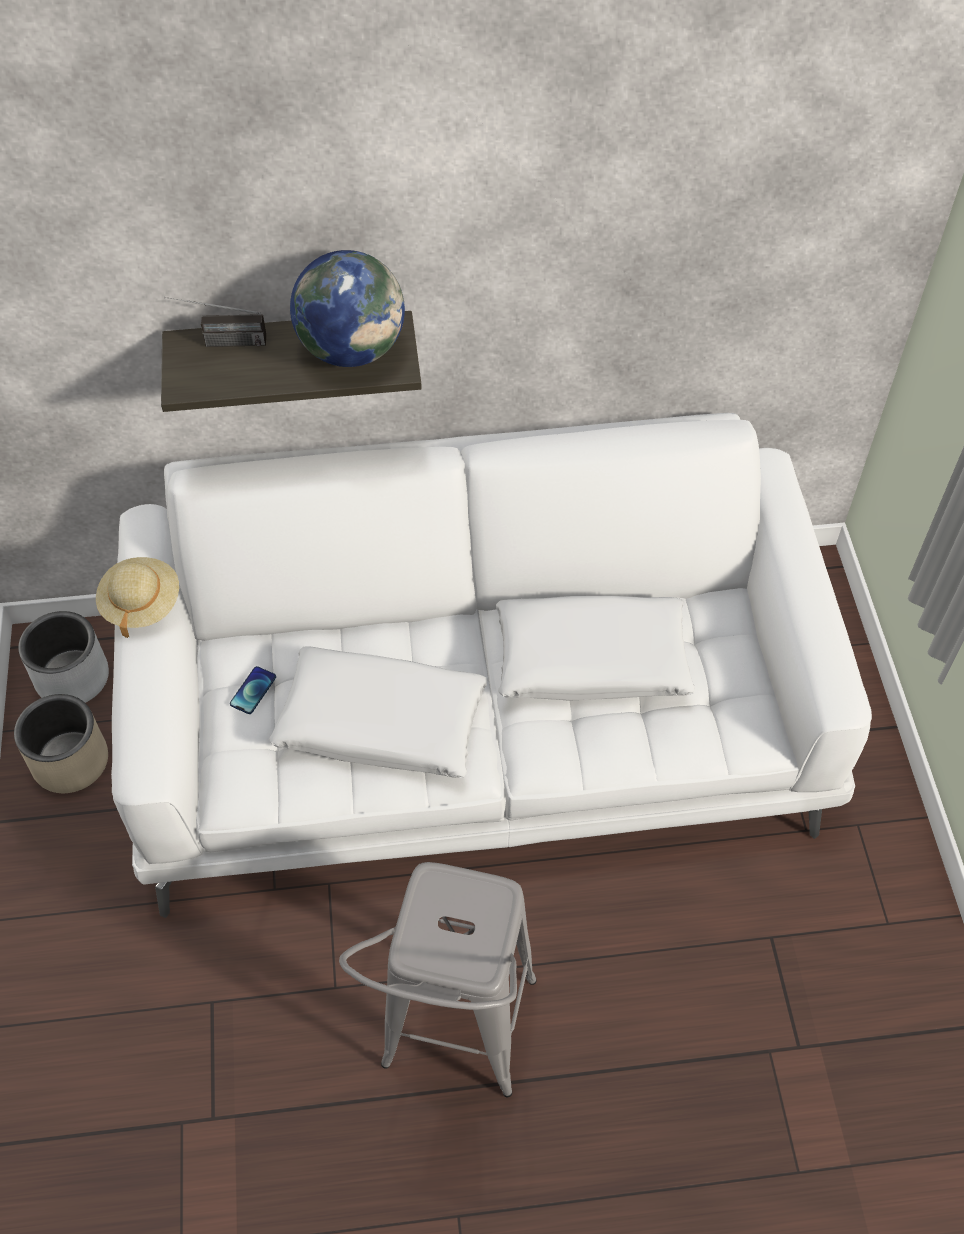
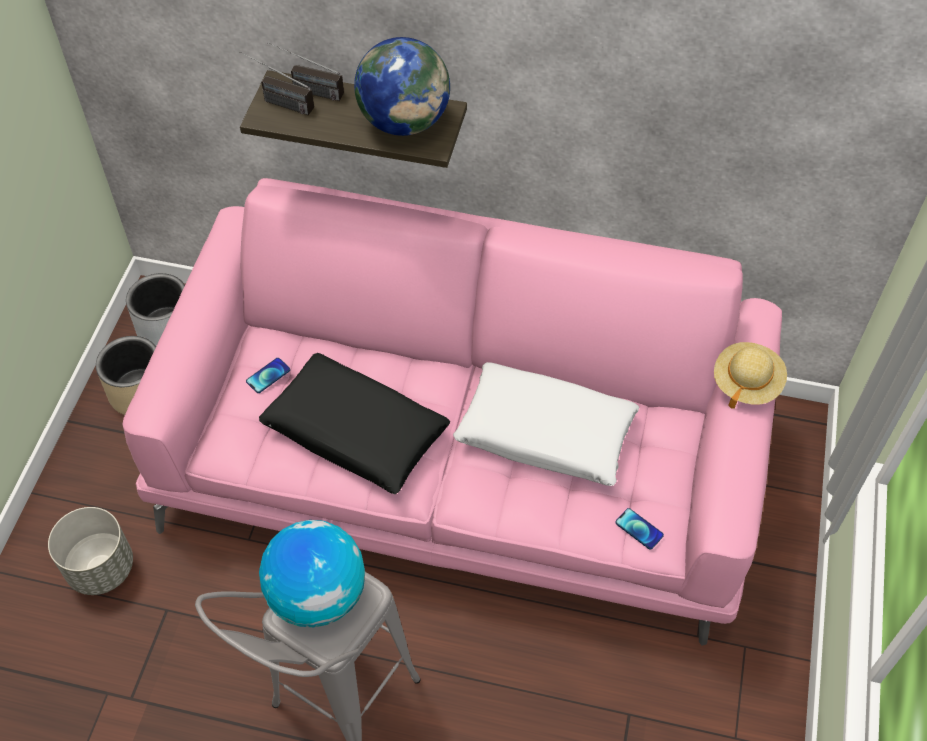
camera: 20 degrees right, 0 degrees up
(110, 980) = (100, 567): none -> grey planter
(141, 604) = (203, 282): beige hat -> beige hat (746, 383)
(191, 364) = (276, 101): none -> radio
(381, 724) = (355, 432): white pillow -> black pillow
(439, 915) = (317, 594): none -> globe
(481, 724) = (463, 462): white sofa -> pink sofa
(734, 732) = (639, 529): none -> phone

